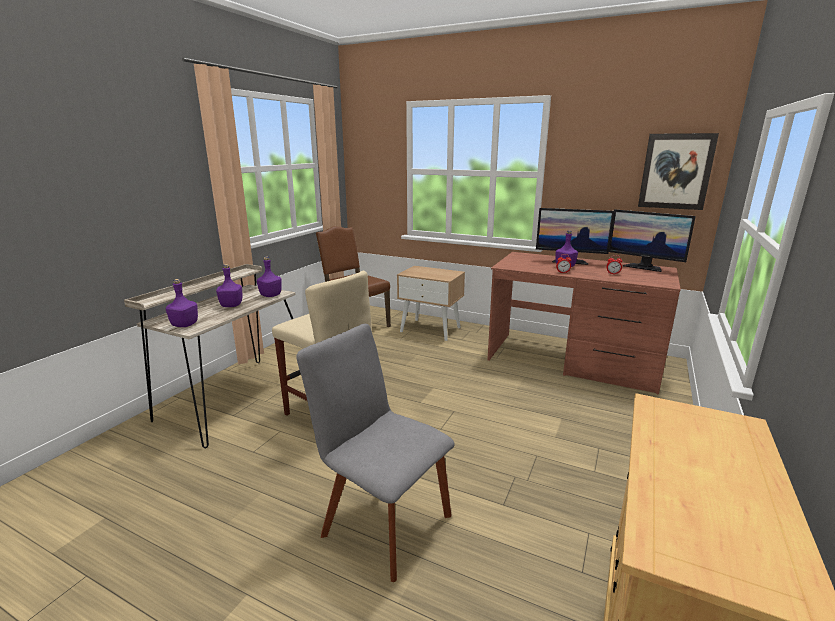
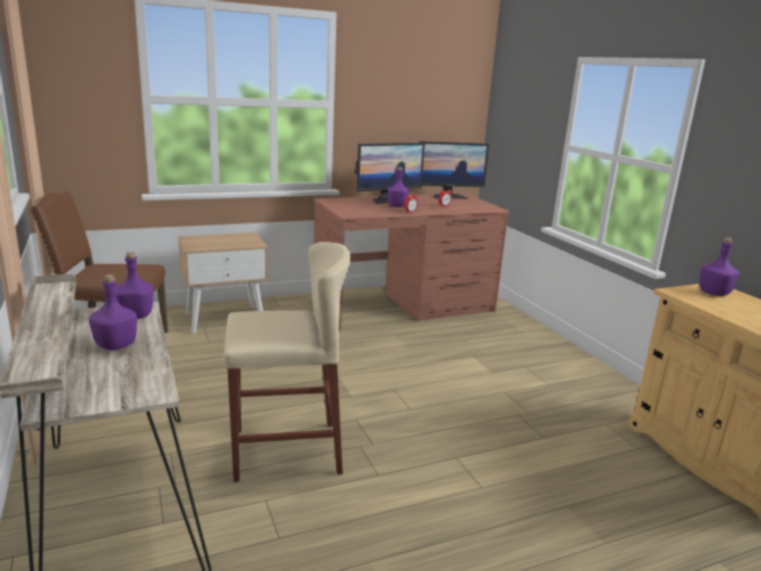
camera: 50 degrees left, 0 degrees up
(185, 325) = (126, 392): purple bottle -> purple bottle (714, 293)
(382, 521) = (503, 504): grey chair -> none
(676, 171) = (452, 101): picture -> none

